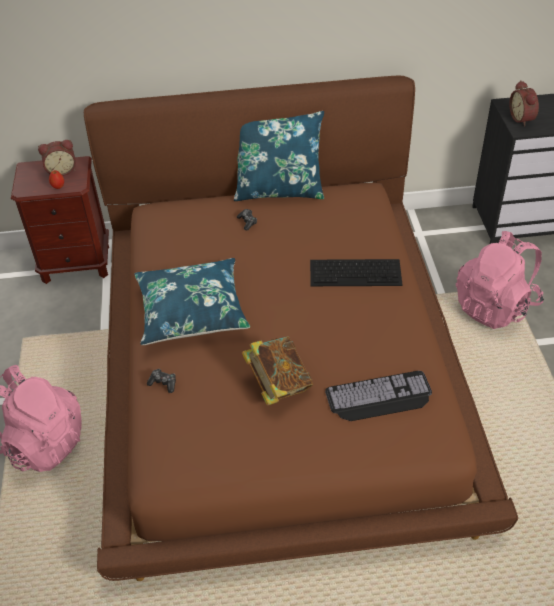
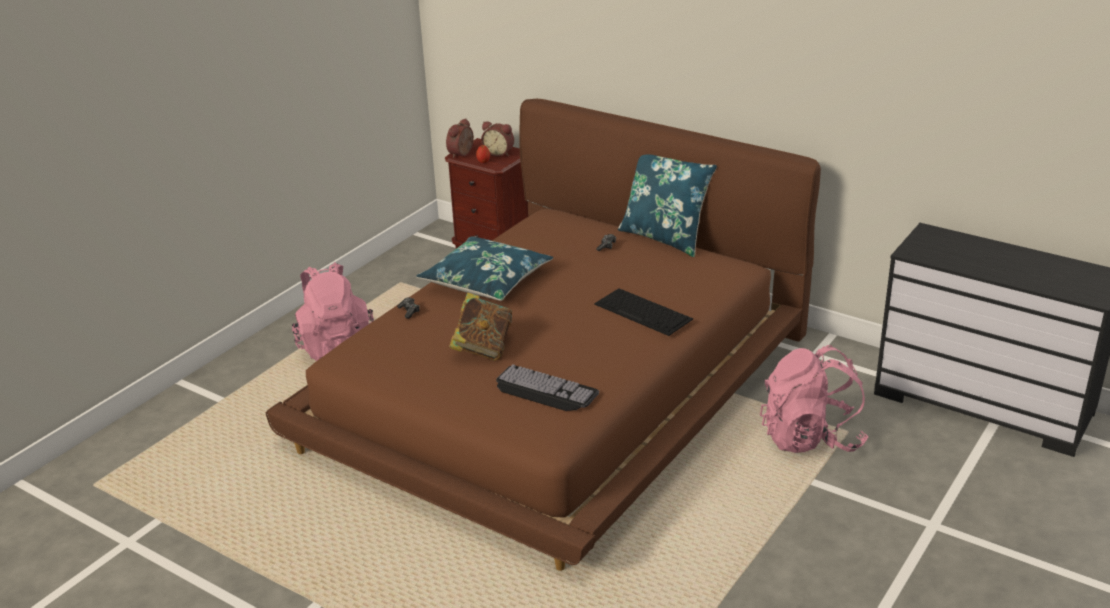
camera: 40 degrees right, 15 degrees down
(522, 118) = (925, 246): alarm clock -> alarm clock (462, 154)

